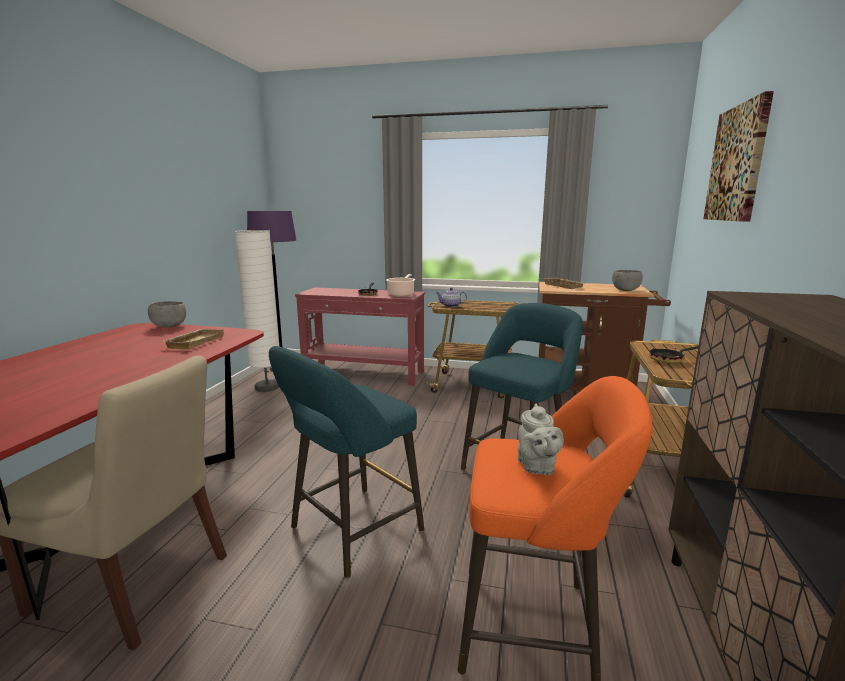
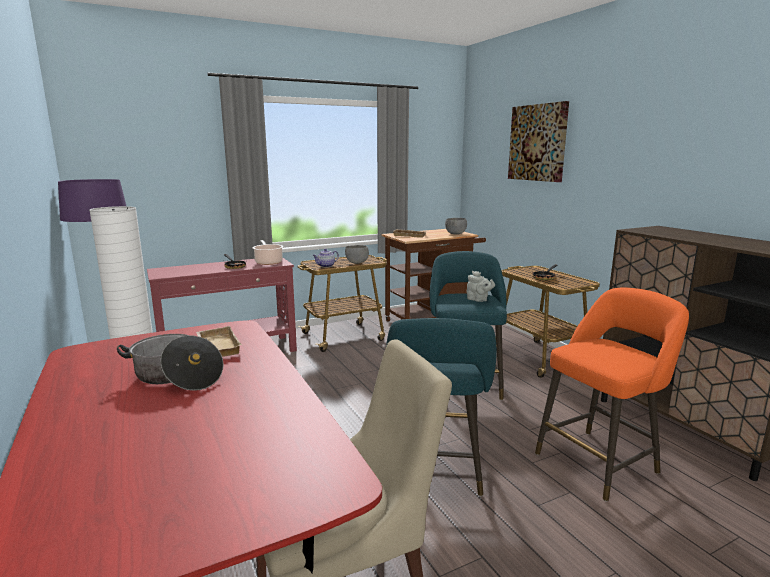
camera: 40 degrees left, 0 degrees up
(125, 353) = (176, 377): none -> cooking pot
(169, 326) = (123, 342): grey bowl -> grey bowl (356, 263)
(537, 467) = (613, 352): grey teapot -> grey teapot (478, 300)

